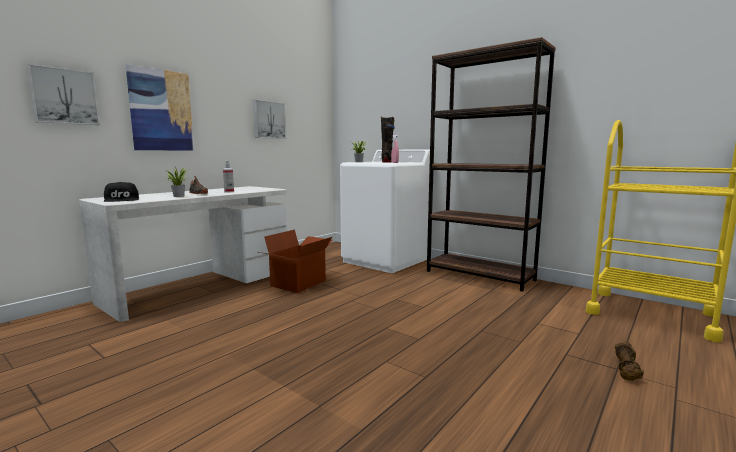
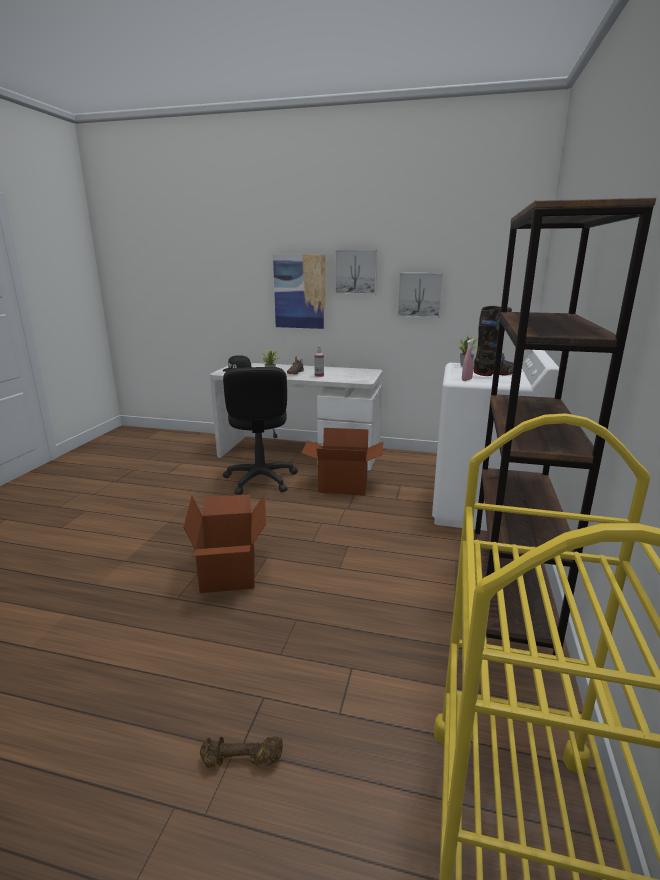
camera: 65 degrees right, 10 degrees up
(64, 96) = (233, 286): picture -> picture (356, 272)
(230, 309) = (260, 480): none -> black office chair
(397, 345) = (230, 571): none -> cardboard box

